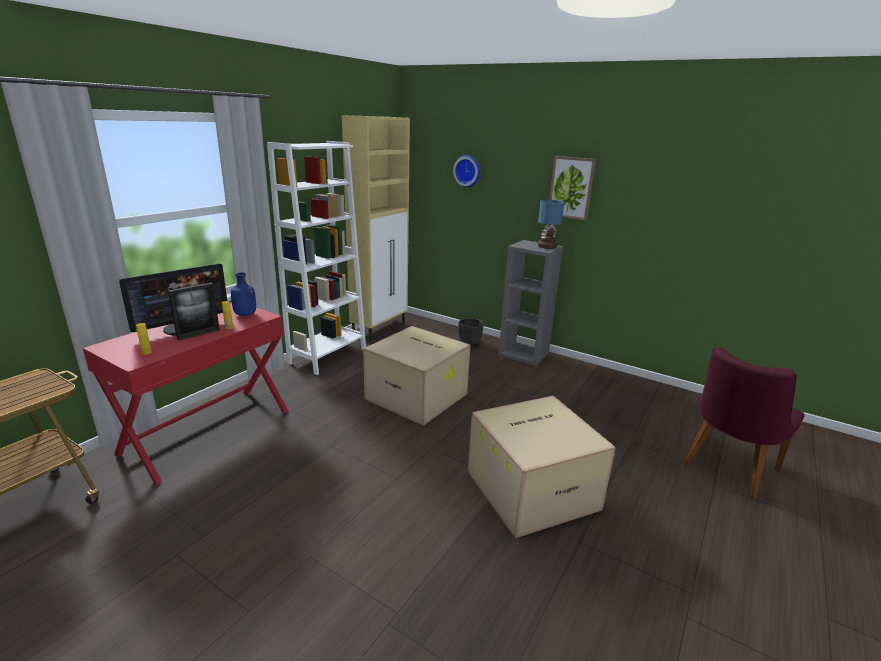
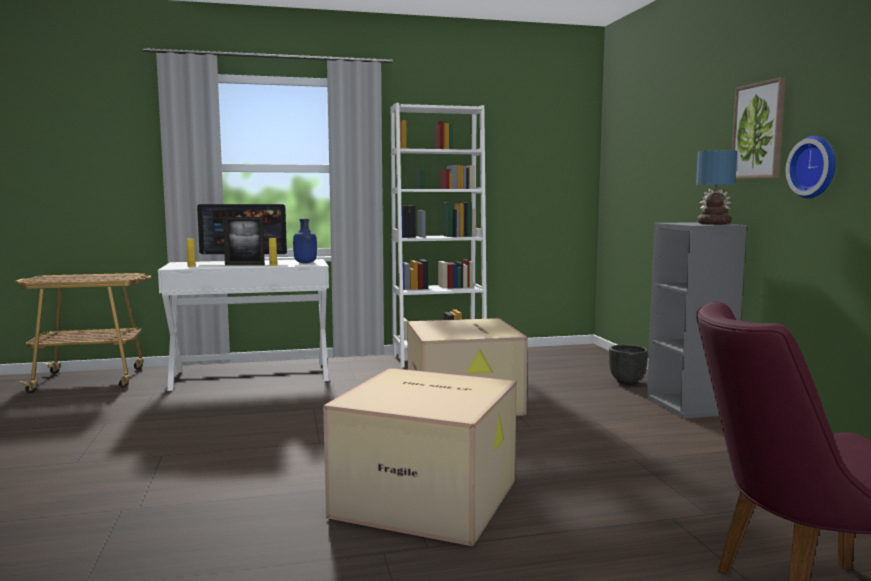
camera: 45 degrees right, 15 degrees down
(207, 431) = (251, 375): red desk -> white desk
(380, 328) = (538, 352): beige cabinet -> none
(468, 171) = (655, 136): wall clock -> wall clock (815, 167)

